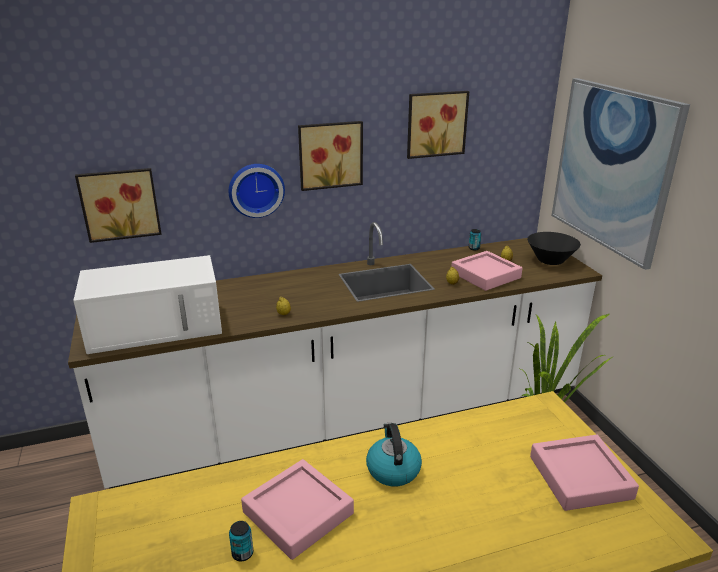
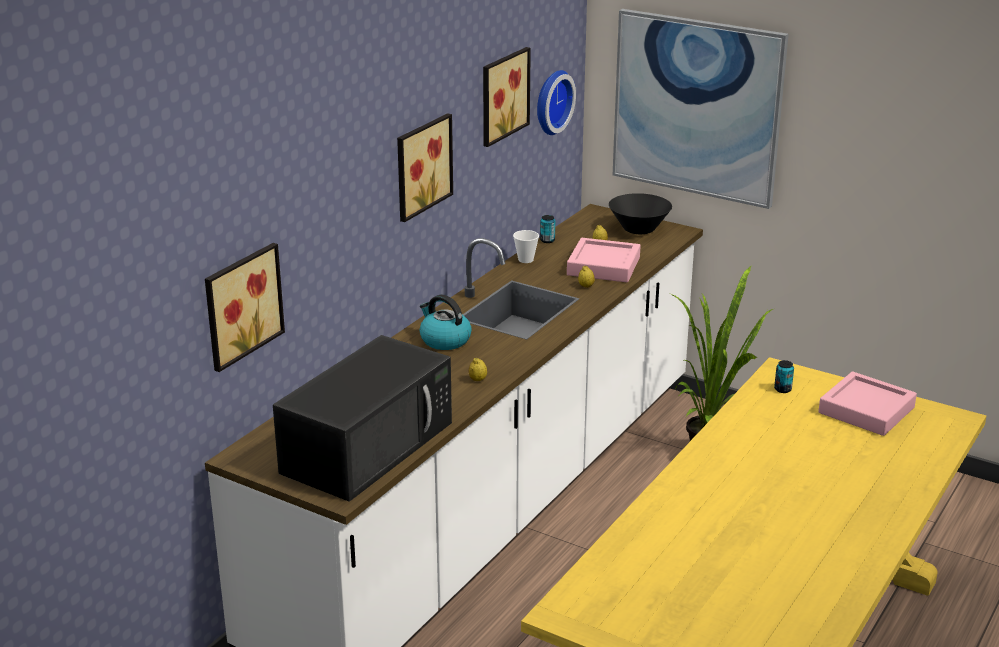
camera: 40 degrees left, 0 degrees up
(158, 326) = (369, 446): white microwave -> black microwave
(242, 553) = (723, 572): can -> can (782, 389)
(256, 189) = (360, 236): wall clock -> wall clock (550, 101)
(298, 513) = (719, 530): pink tray -> none
(392, 469) = (739, 469): kettle -> kettle (444, 340)
(440, 255) = (525, 260): none -> cup

